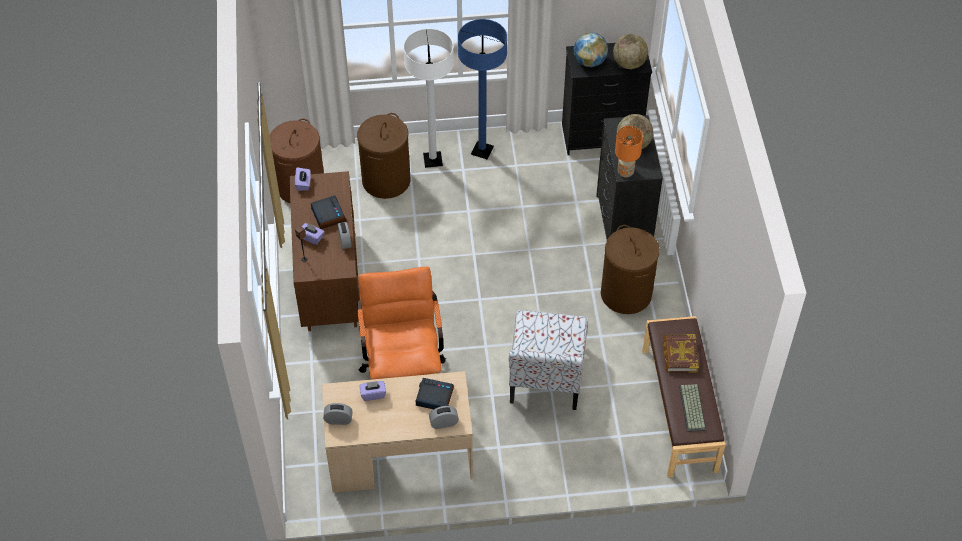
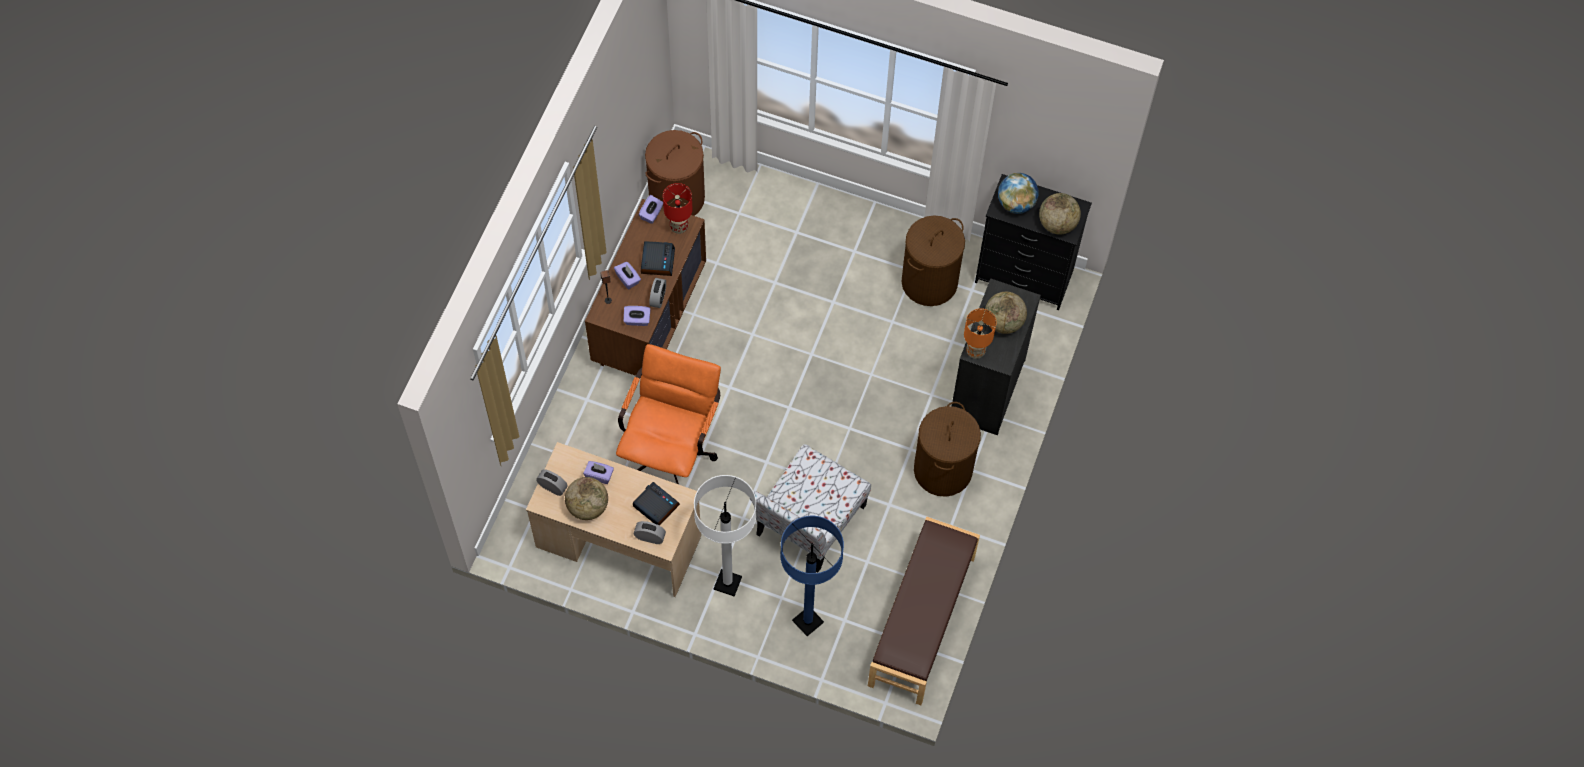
camera: 25 degrees right, 10 degrees up
(331, 184) = (679, 226): none -> red table lamp
(337, 264) = (637, 320): none -> purple tissue box
(377, 422) = (587, 507): none -> globe
(386, 180) = (767, 229): brown laundry basket -> brown laundry basket (929, 282)
(433, 160) = (828, 226): white floor lamp -> white floor lamp (727, 583)
(482, 151) = (886, 238): blue floor lamp -> blue floor lamp (808, 621)
(679, 355) = (935, 570): book -> none
(693, 408) = (914, 633): keyboard -> none

